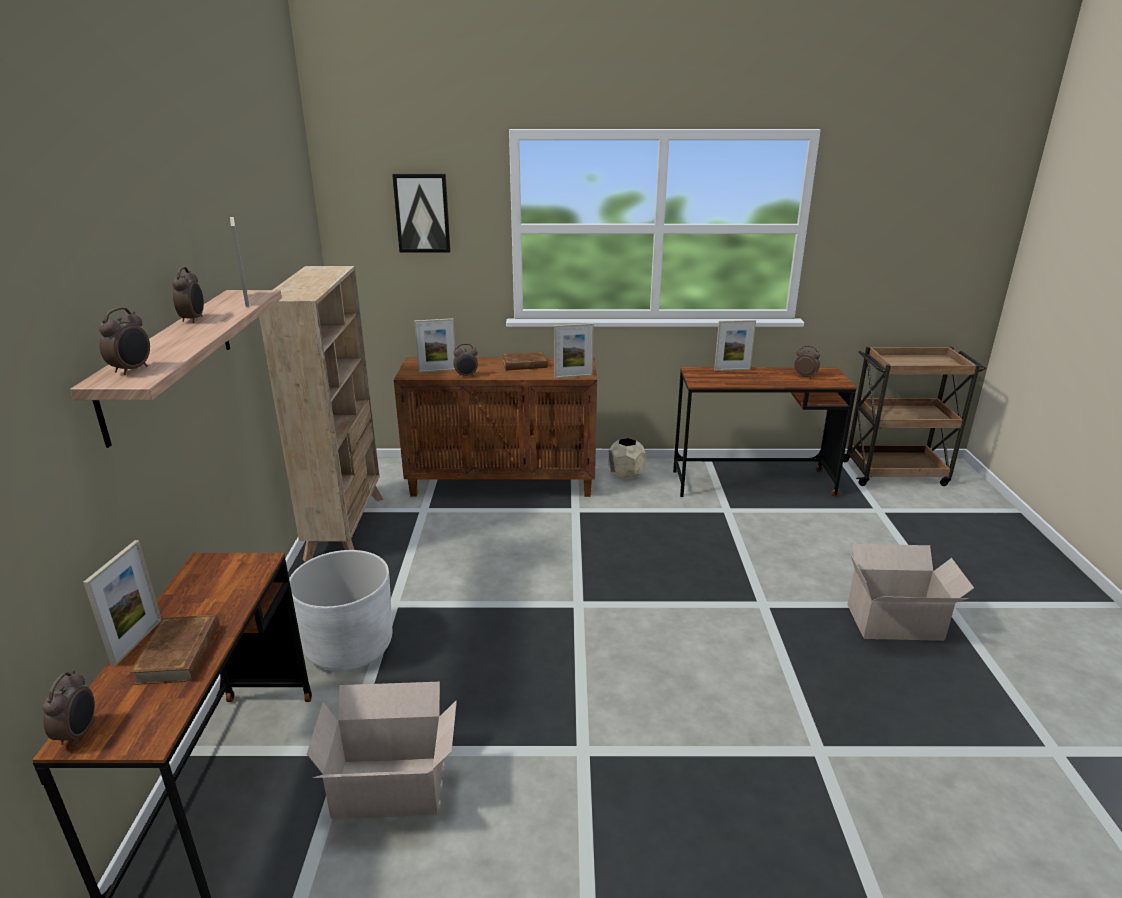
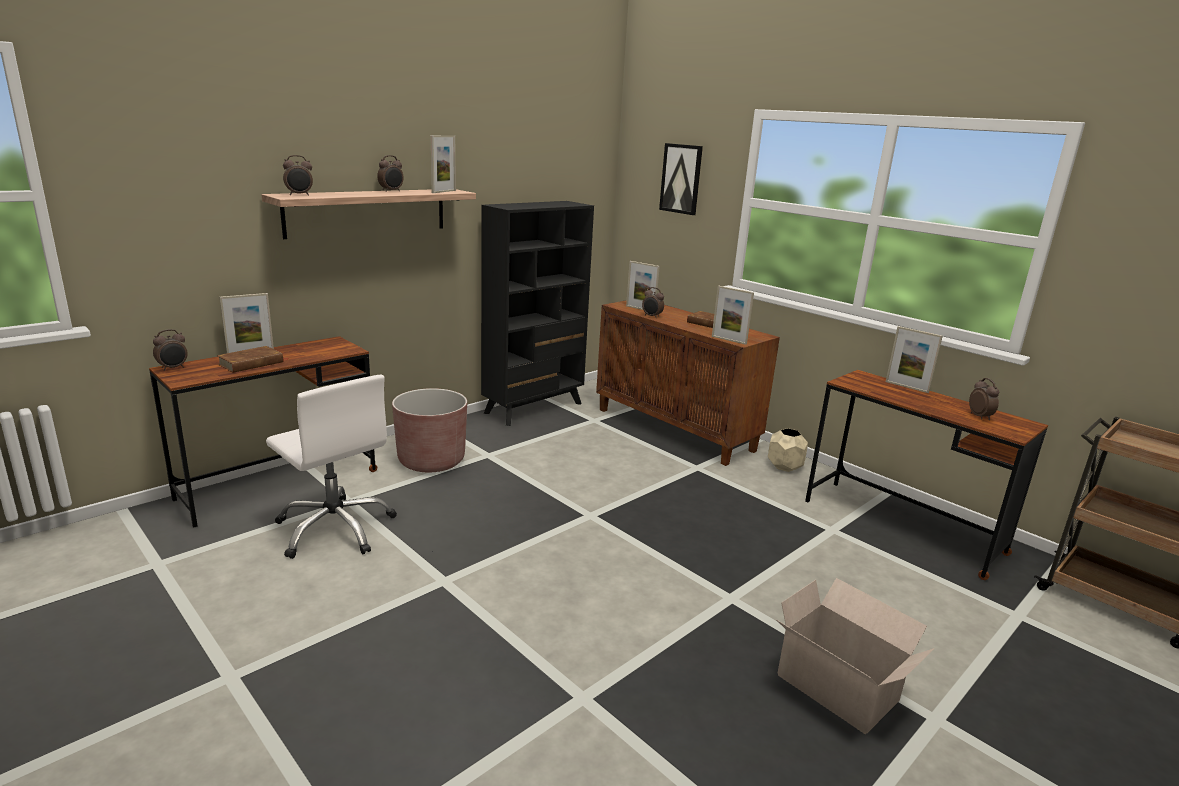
camera: 45 degrees right, 5 degrees down
(346, 527) = (534, 408): beige bookcase -> black bookcase
(349, 646) = (431, 461): white planter -> brown planter
(393, 788) = (335, 528): cardboard box -> white office chair

